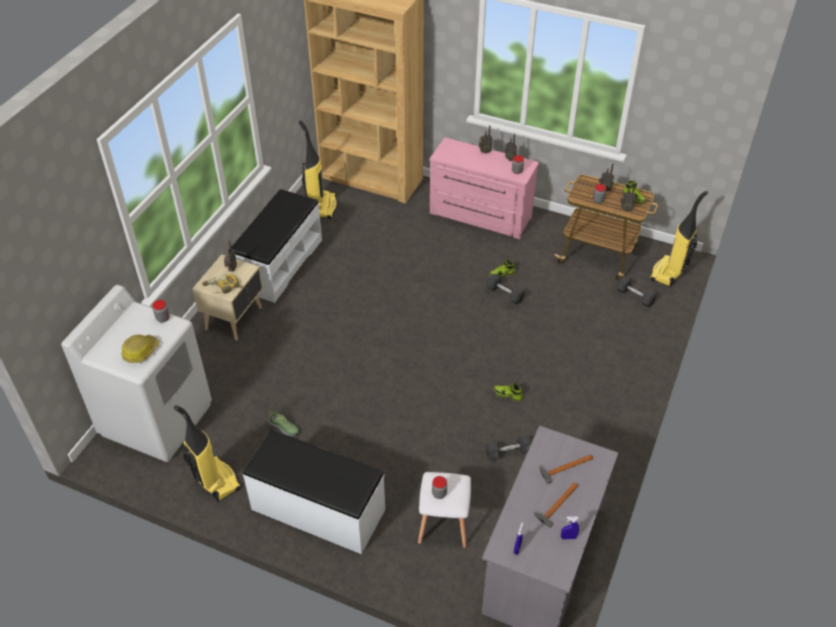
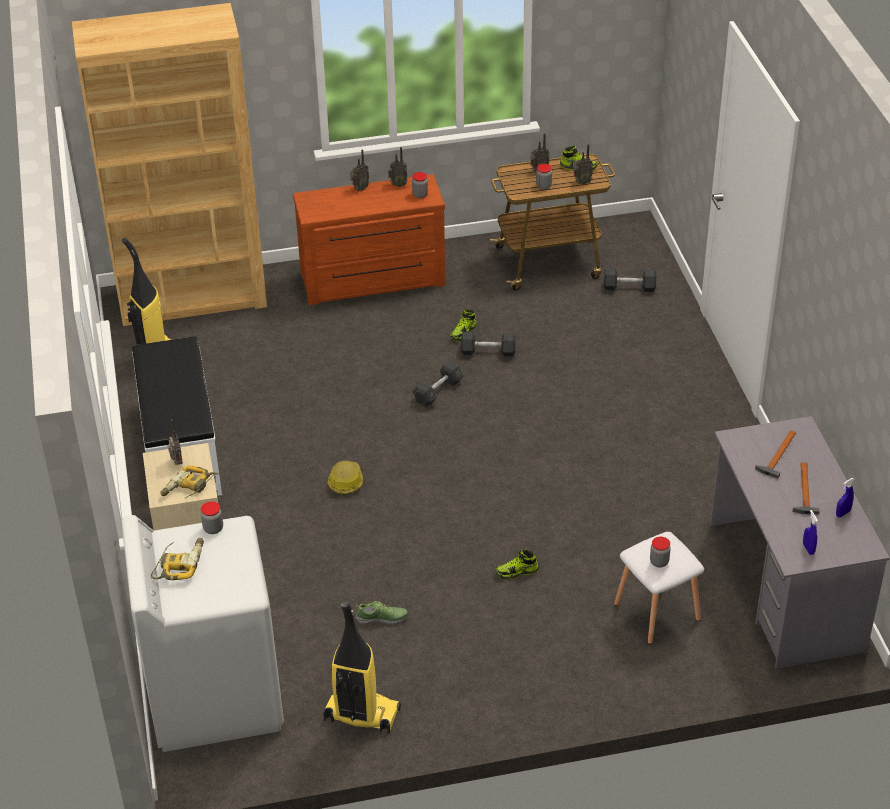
camera: 35 degrees left, 5 degrees down
(124, 329) = (179, 563): none -> power drill
(140, 351) = (229, 575): hard hat -> hard hat (345, 481)
(318, 510) = (511, 676): white bench -> none
(479, 216) = (373, 281): pink dresser -> brown dresser
(507, 395) = (595, 452): shoe -> shoe (516, 572)
(508, 452) = (652, 508): grey dumbbell -> grey dumbbell (438, 391)
(668, 273) = (640, 247): vacuum cleaner -> none

